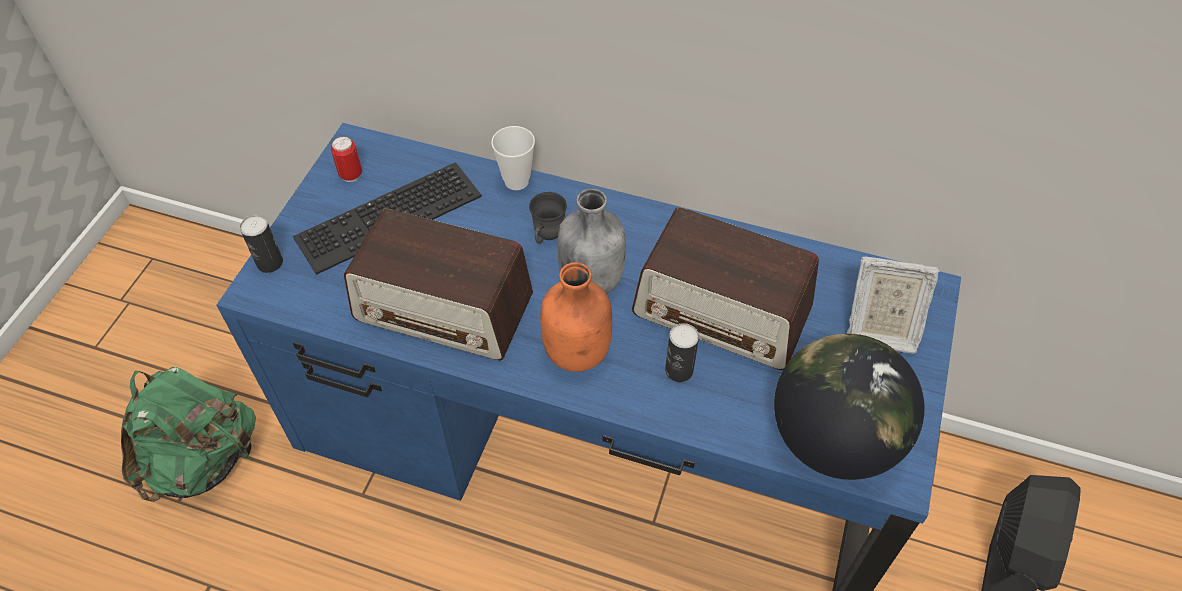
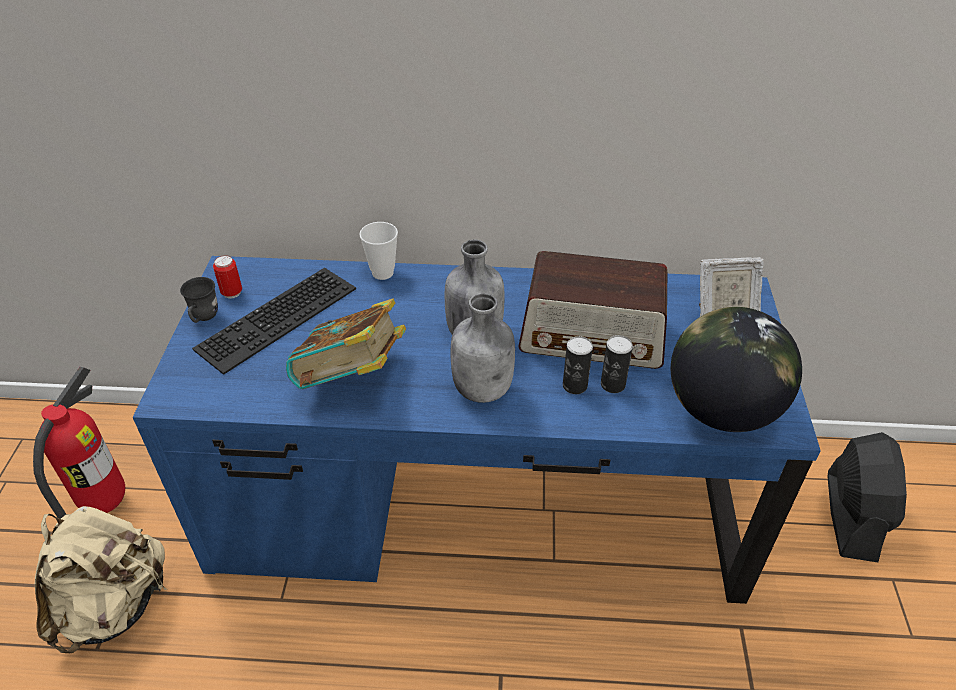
camera: 15 degrees left, 10 degrees down
(204, 460) = (115, 605): green backpack -> beige backpack
(217, 348) = (105, 503): none -> fire extinguisher
(270, 263) = (176, 373): can -> can (612, 384)
(444, 308) = (352, 378): radio -> book
(546, 236) = (423, 308): grey mug -> grey mug (203, 318)
(578, 352) = (483, 389): orange bottle -> grey bottle

